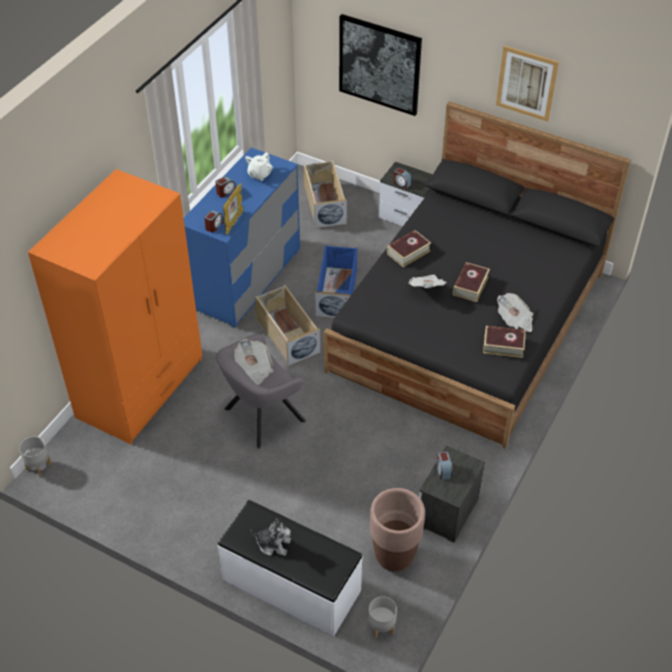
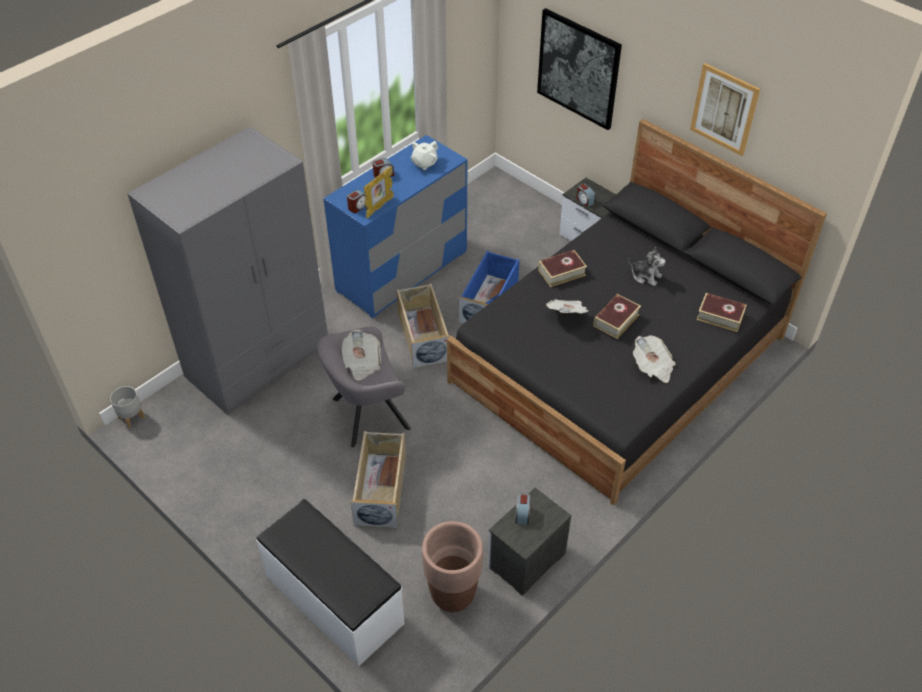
camera: 15 degrees right, 0 degrees up
(141, 388) = (258, 360): orange wardrobe -> grey wardrobe
(273, 544) = (311, 552): plush toy -> plush toy (645, 276)
(324, 204) = (507, 210): beige storage box -> beige storage box (381, 489)
(382, 627) = (413, 669): grey planter -> none
(503, 345) = (630, 391): book -> book (720, 316)

